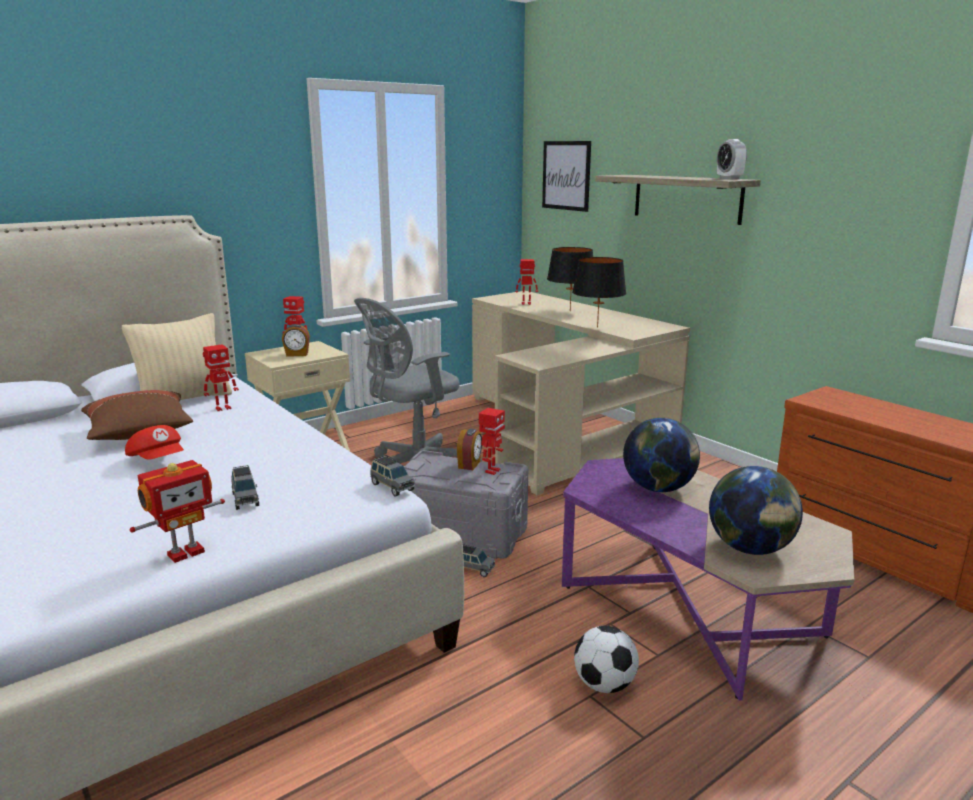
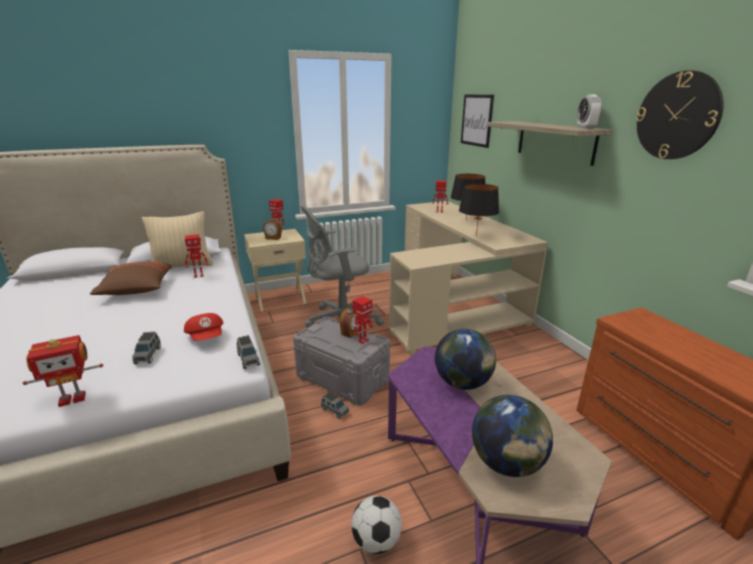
camera: 15 degrees right, 5 degrees up
(158, 460) = (126, 314): red cap -> red cap (207, 337)
(835, 162) = (677, 116): none -> wall clock

